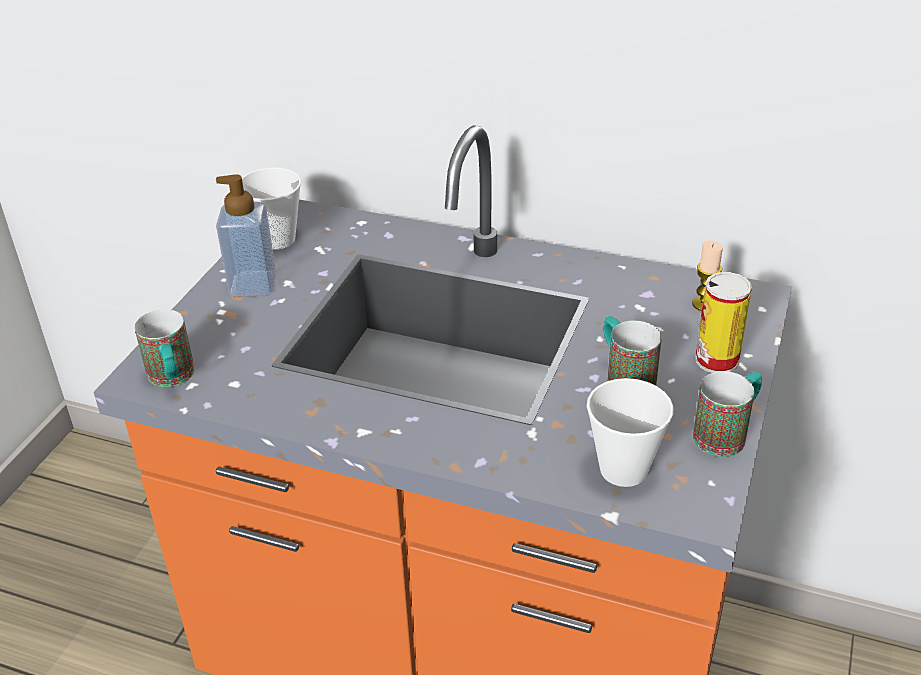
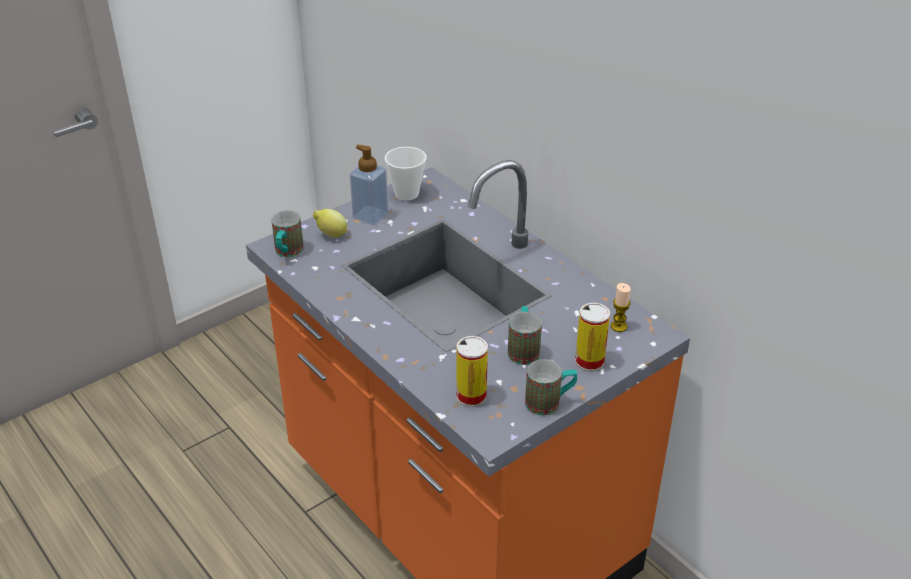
camera: 30 degrees right, 0 degrees up
(217, 330) = (331, 235): none -> lemon
(623, 469) = (471, 396): cup -> can

